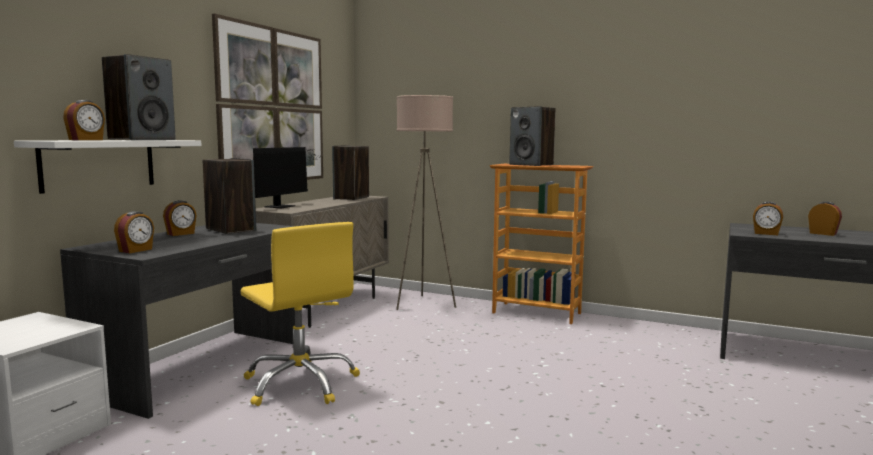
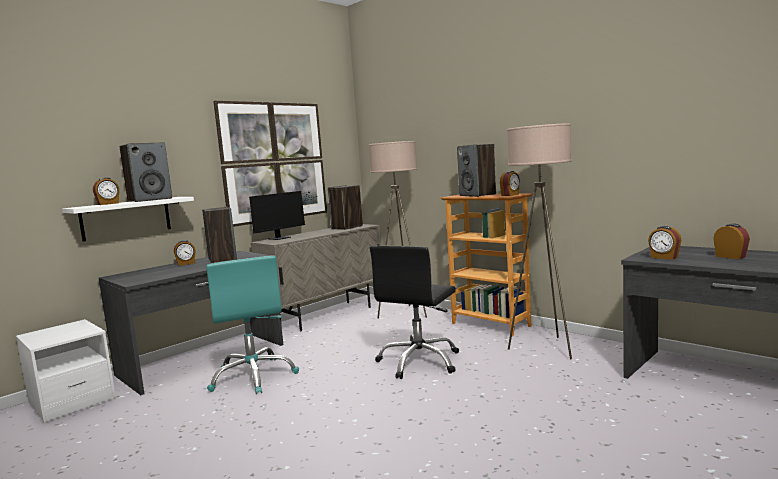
camera: 20 degrees right, 0 degrees up
(136, 250) = (135, 278): alarm clock -> alarm clock (510, 195)
(301, 383) = (254, 376): yellow office chair -> turquoise office chair
(497, 354) = (419, 362): none -> black office chair
(617, 334) = (544, 348): none -> beige floor lamp

